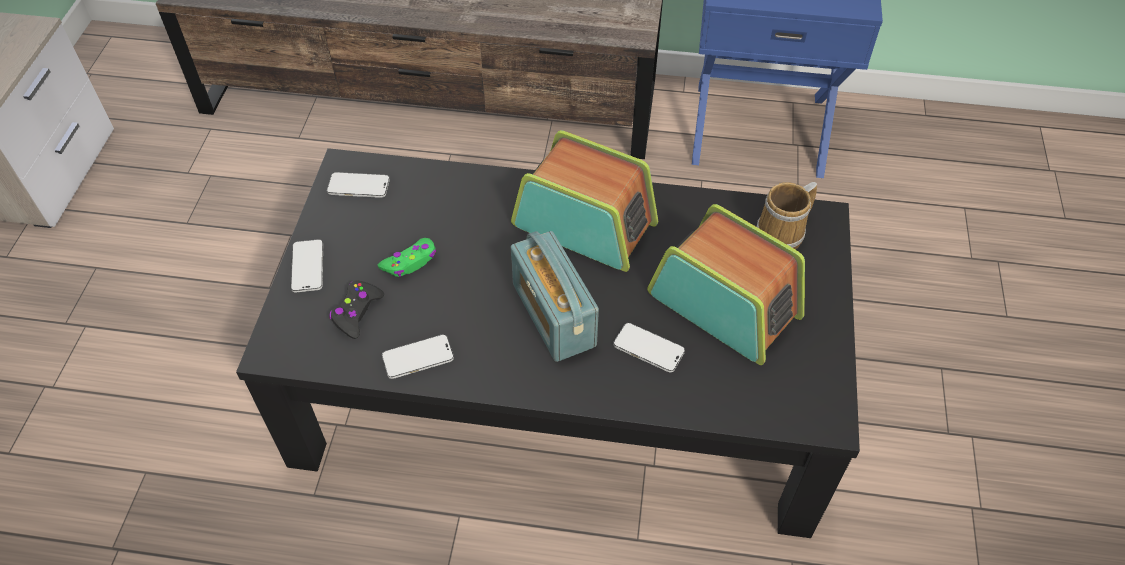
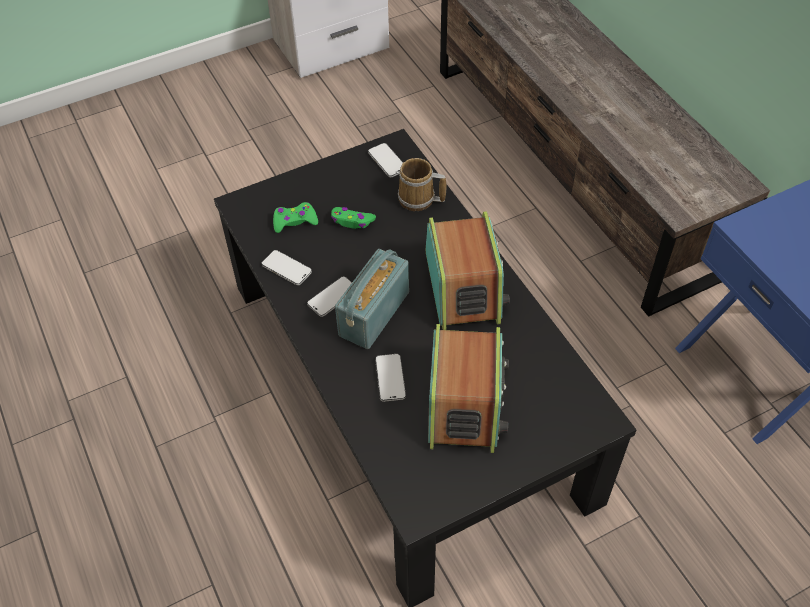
camera: 55 degrees right, 0 degrees up
(307, 267) = (307, 179): phone -> phone (332, 297)
(357, 312) = (294, 221): black game controller -> green game controller
(783, 233) = (564, 403): mug -> mug (418, 200)

